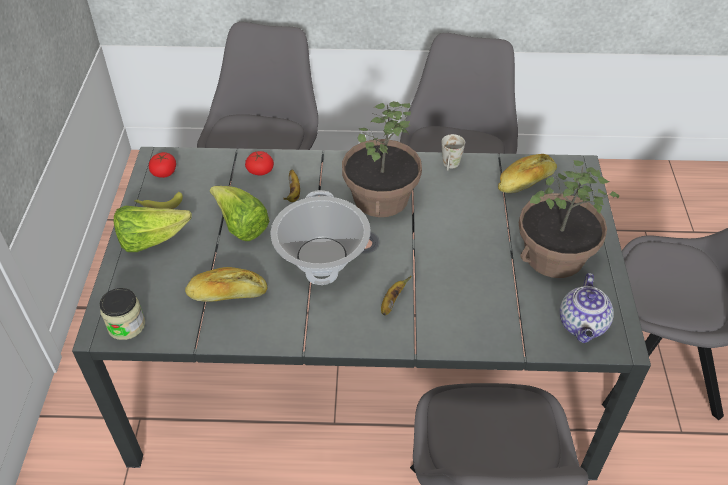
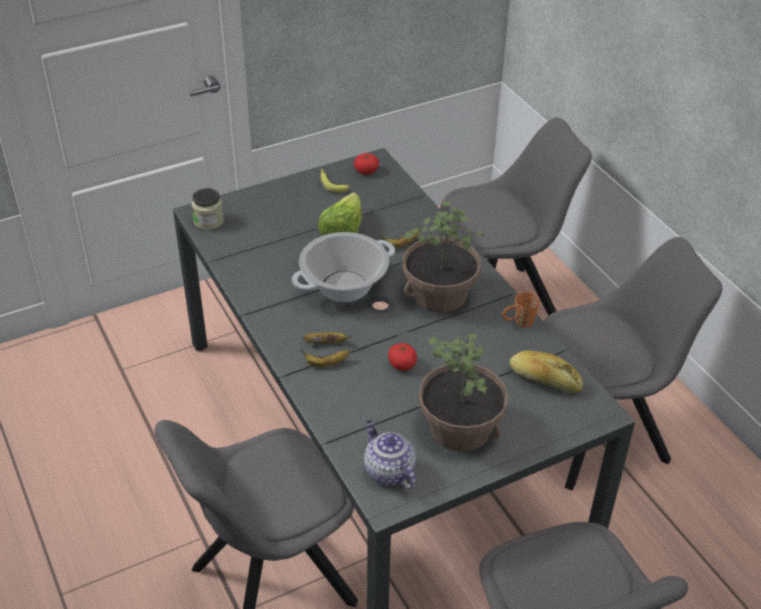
camera: 60 degrees right, 5 degrees down
(151, 240) = (293, 196): lettuce -> none
(227, 294) = (270, 254): bread -> none
(260, 170) = (411, 216): tomato -> tomato (402, 364)
(420, 314) = (326, 363): none -> banana
(450, 166) = (518, 322): white mug -> orange mug
(583, 325) = (388, 471): teapot -> teapot turned 75 degrees clockwise

